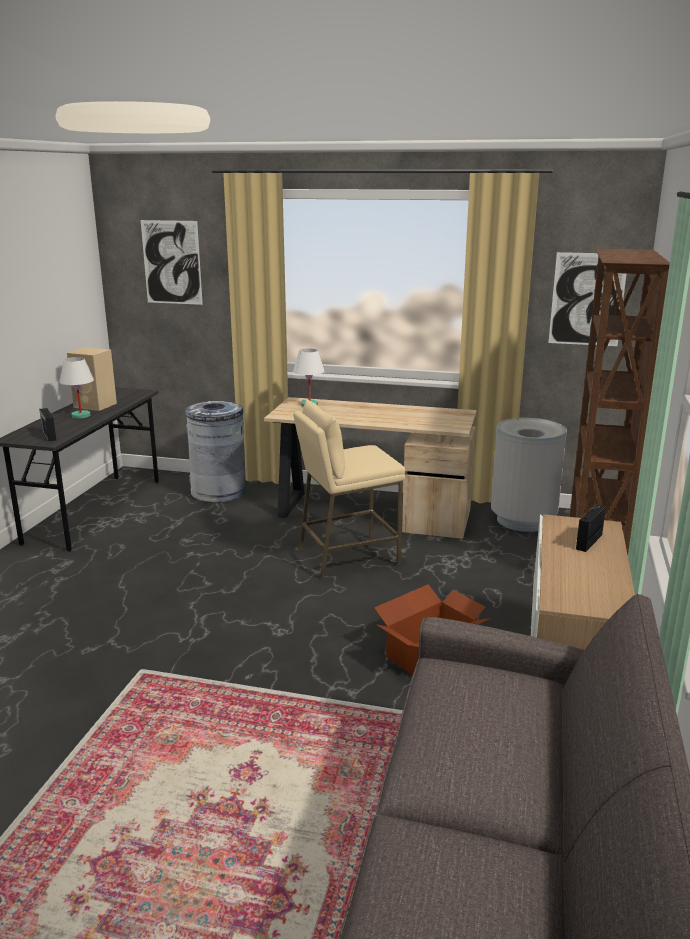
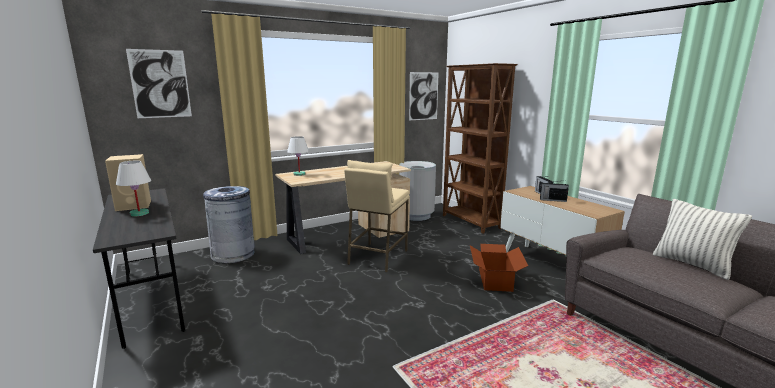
camera: 45 degrees left, 5 degrees down
(49, 435) = (146, 230): radio -> radio (552, 200)
(526, 743) = (692, 264): none -> pillow

